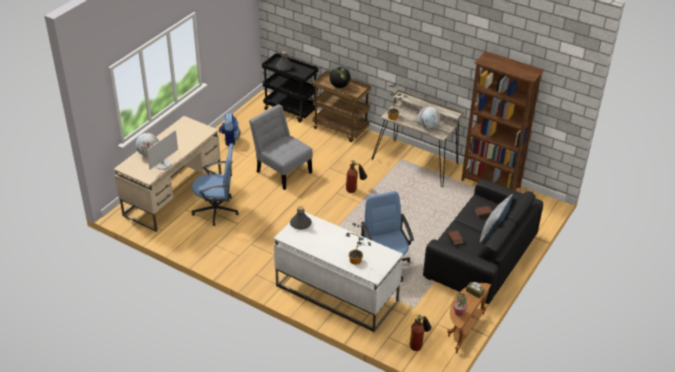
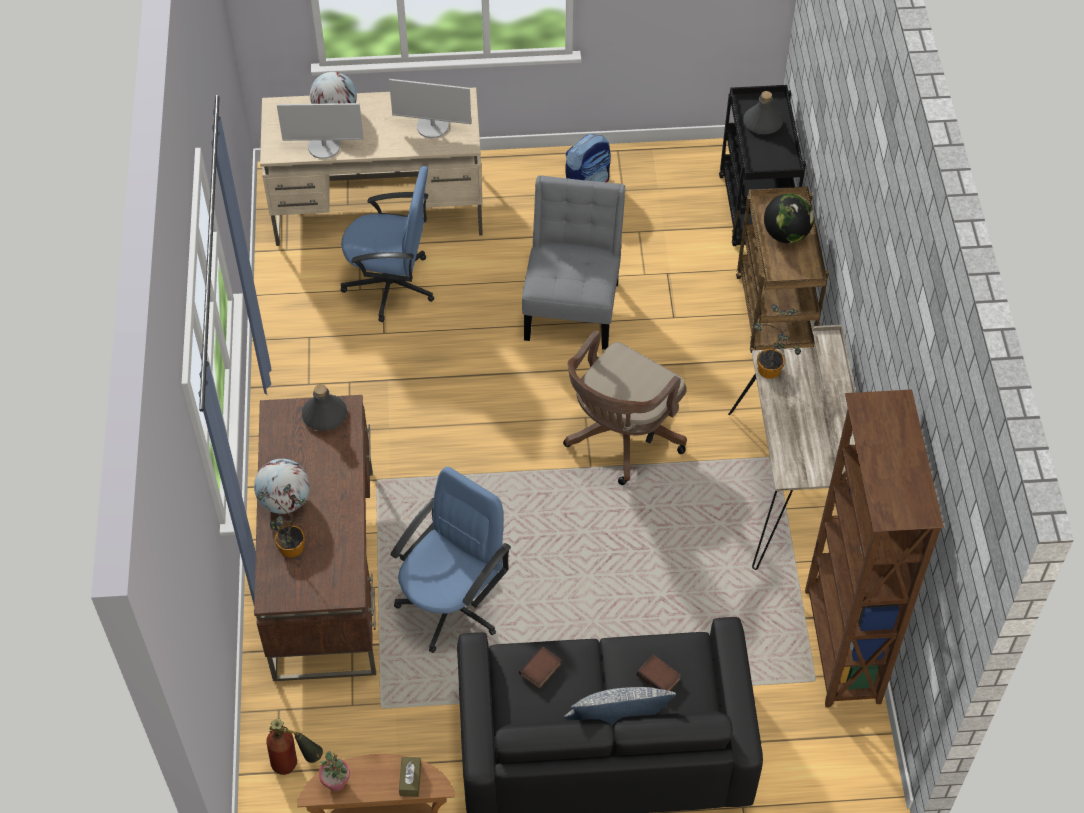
camera: 55 degrees right, 15 degrees up
(189, 134) = (433, 126): none -> monitor
(216, 210) = (391, 285): blue office chair -> blue office chair turned 45 degrees counterclockwise
(336, 293) = (324, 572): white desk -> brown desk
(355, 189) = (620, 438): fire extinguisher -> brown office chair
(428, 126) = (794, 440): globe -> globe (285, 501)

